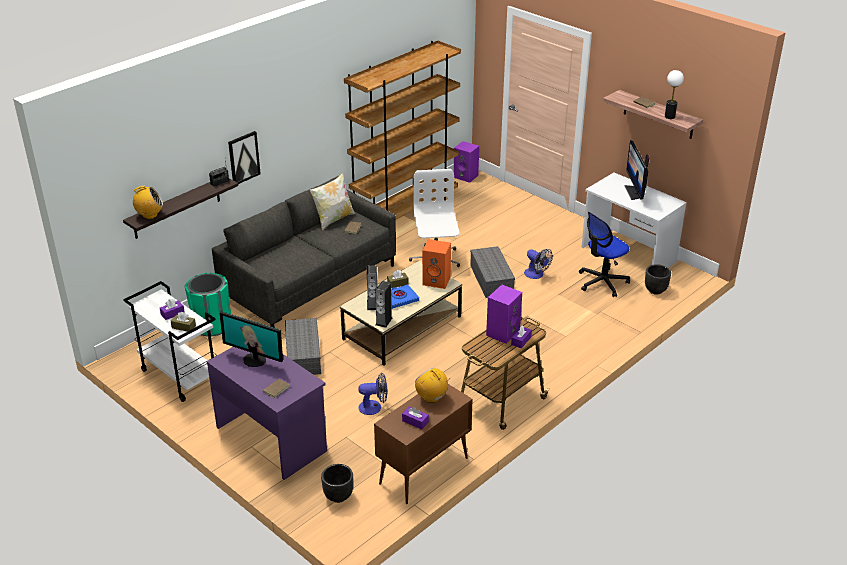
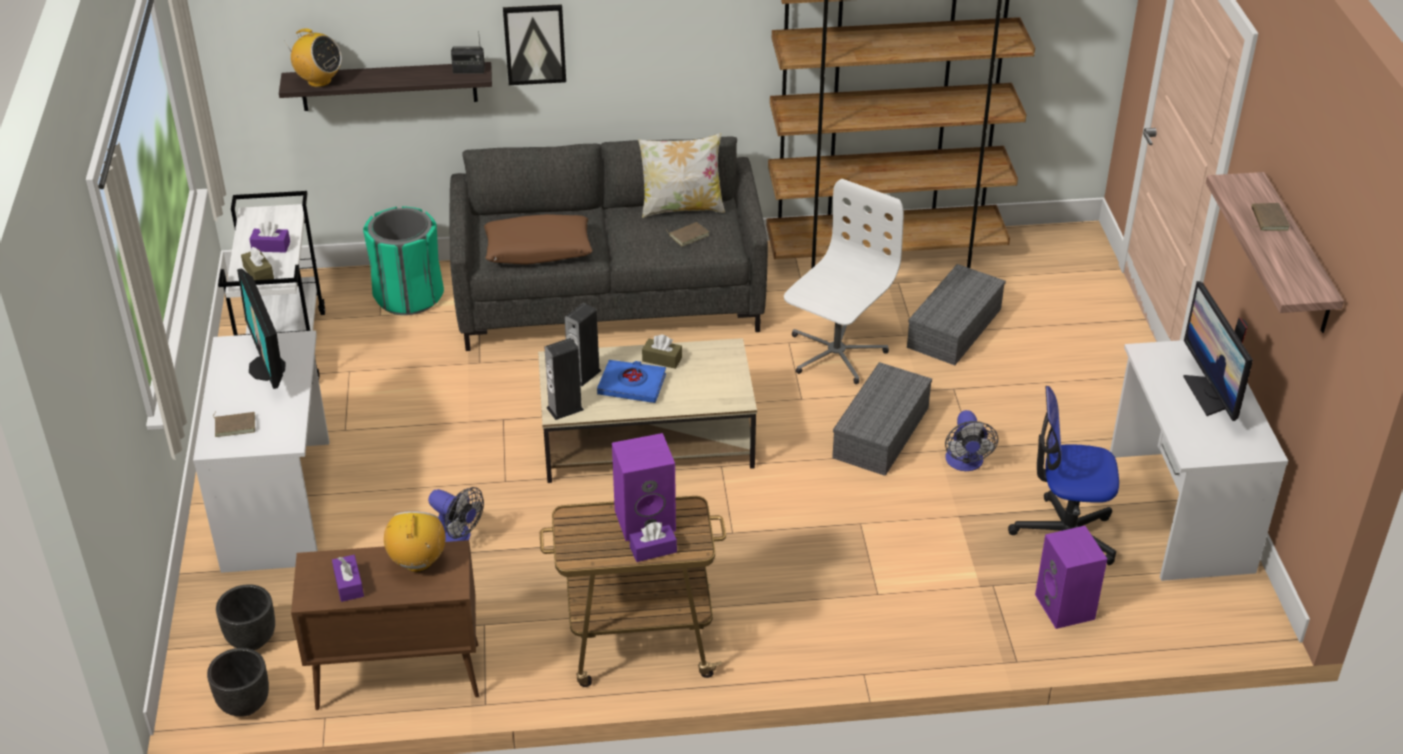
camera: 40 degrees right, 5 degrees up
(272, 438) = (279, 504): purple desk -> white desk
(293, 263) = (538, 250): none -> brown pillow
(302, 354) = (464, 403): grey storage box -> grey storage box (954, 326)
(437, 281) = (725, 385): orange speaker -> none
(466, 176) = (1068, 234): purple speaker -> purple speaker (1066, 607)
(635, 192) = (1210, 394): monitor -> monitor turned 45 degrees counterclockwise
(655, 291) = (1142, 603): black planter -> black planter (244, 705)
(669, 116) = (1281, 266): table lamp -> none

